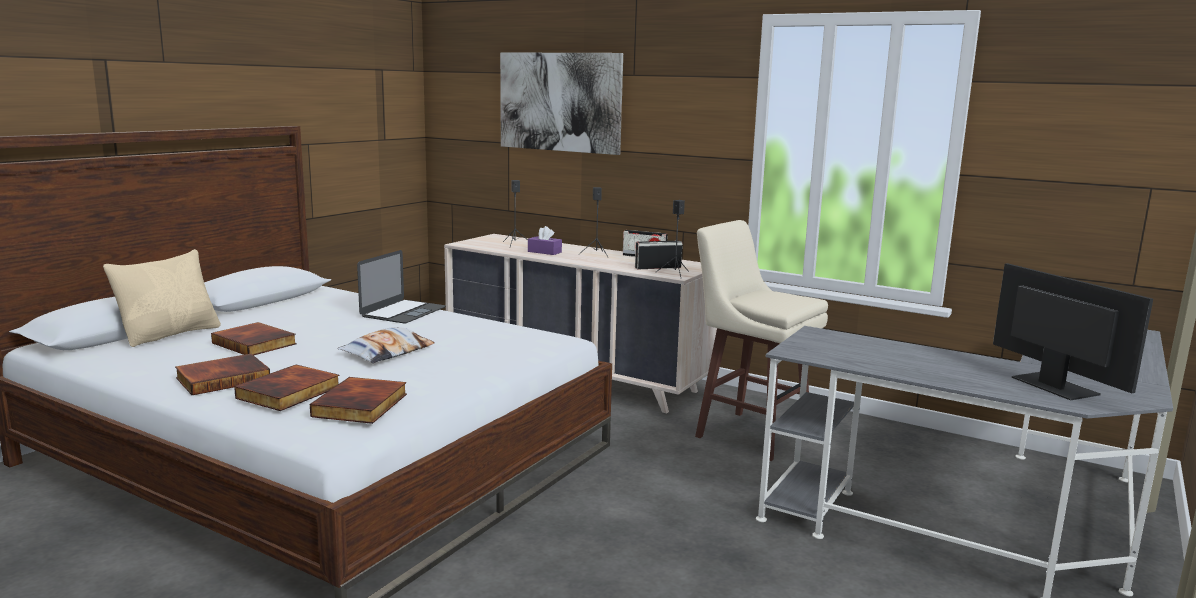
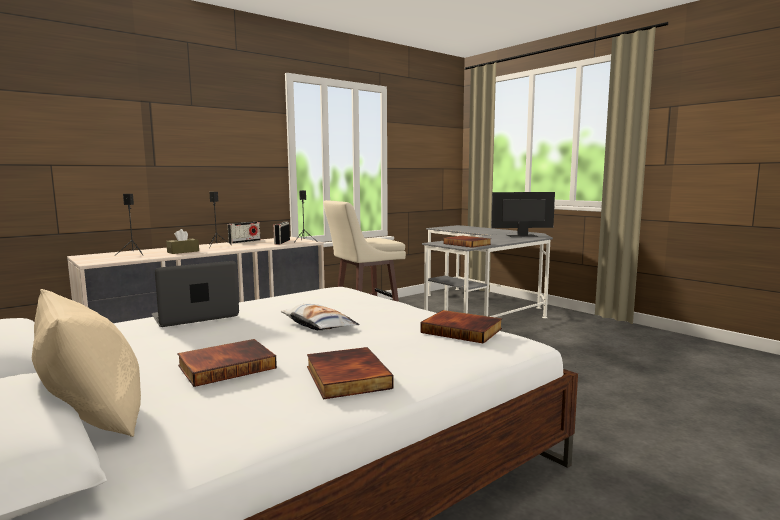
camera: 70 degrees left, 5 degrees down
(289, 393) = (420, 349): book -> book (467, 244)
(403, 312) = (195, 316): laptop -> laptop turned 75 degrees counterclockwise
(544, 252) = (183, 251): purple tissue box -> brown tissue box
(559, 102) = (118, 124): picture -> none

